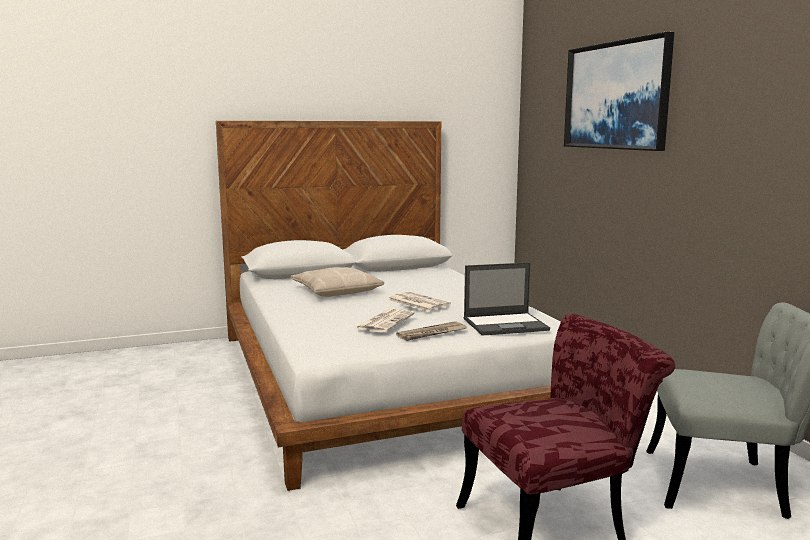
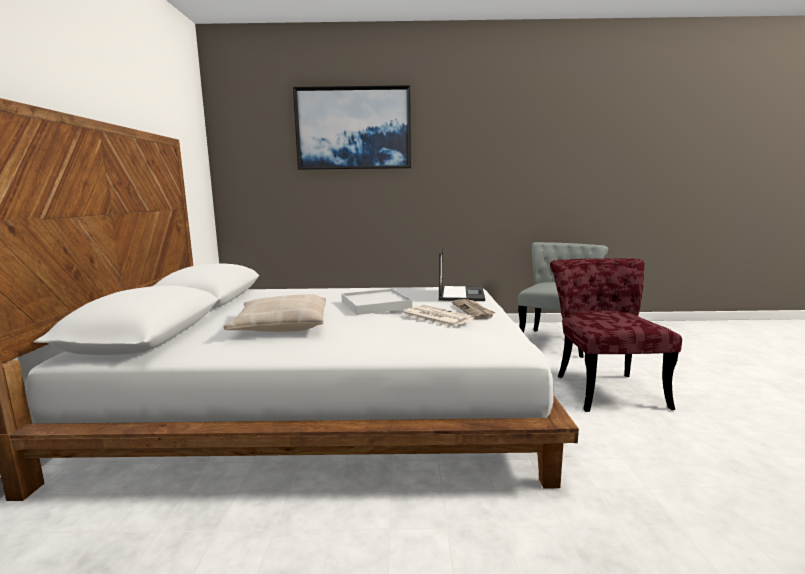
camera: 70 degrees left, 0 degrees up
(417, 302) = (375, 305): newspaper -> white tray

